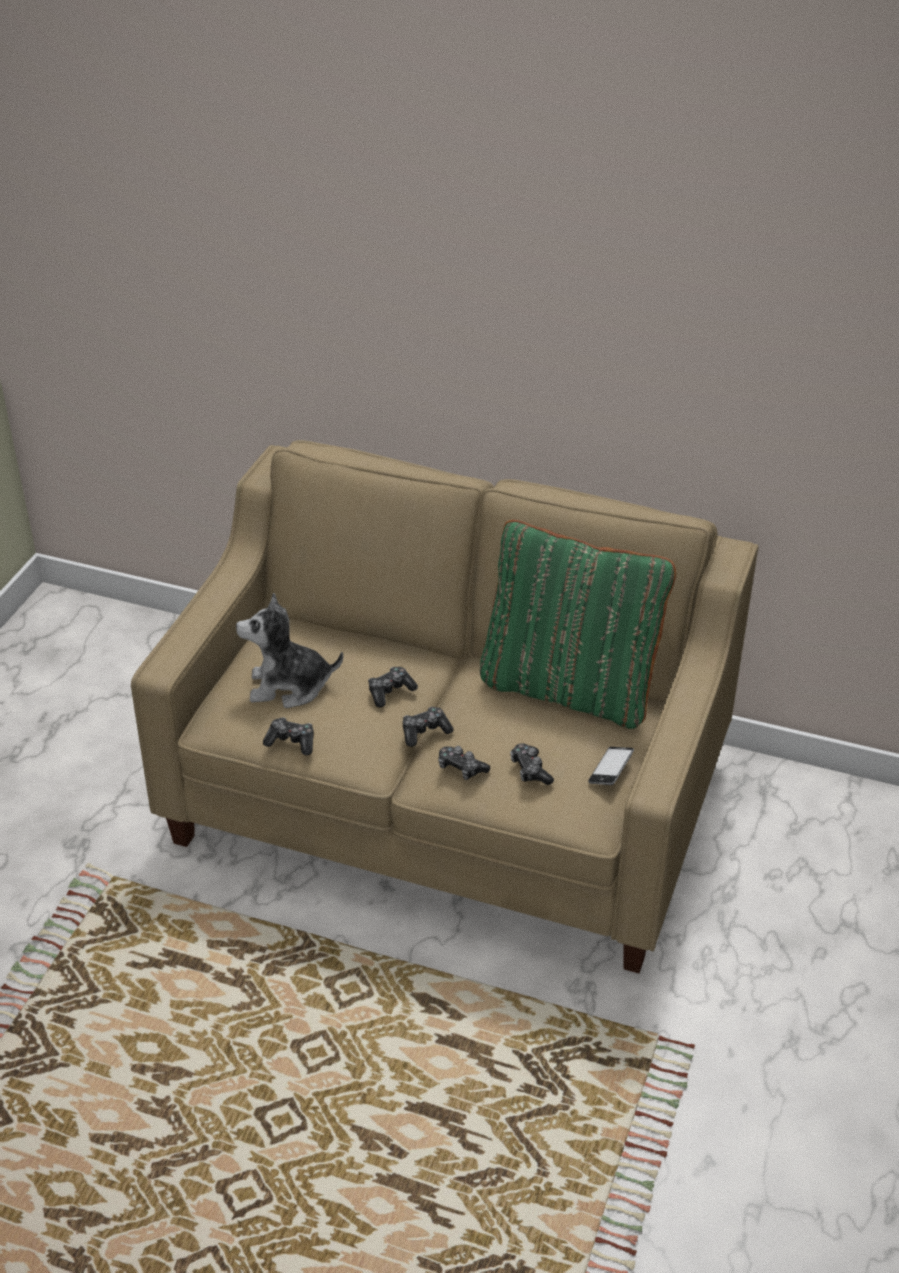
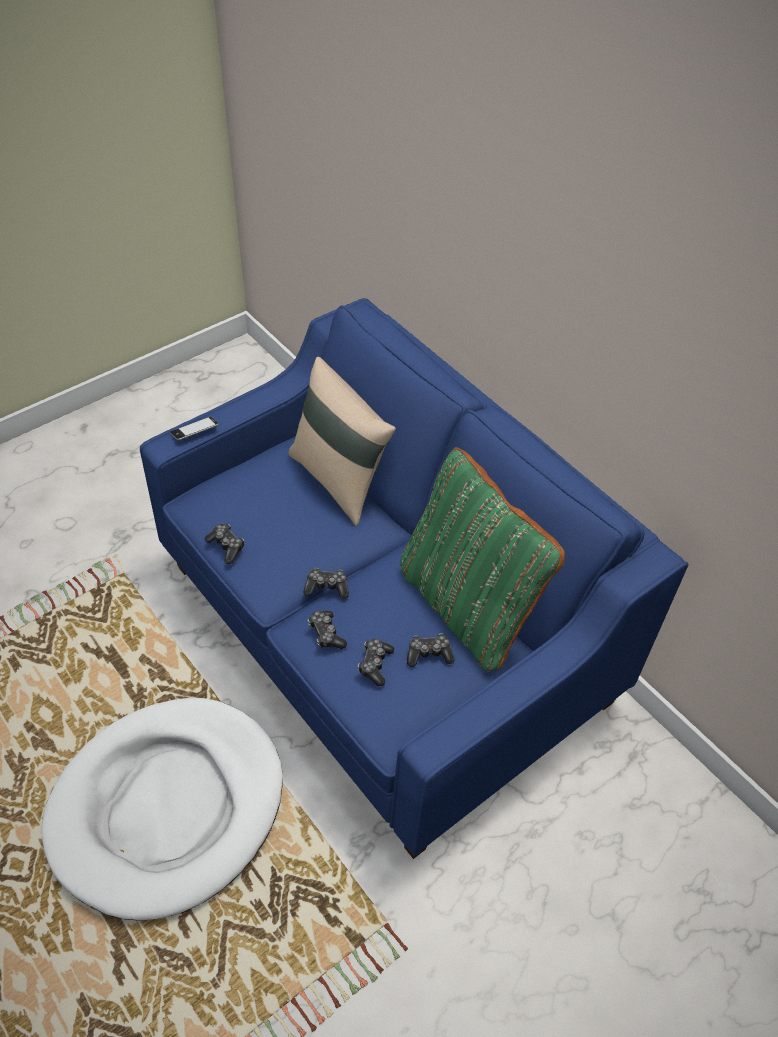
camera: 30 degrees right, 10 degrees up
(289, 686) = (262, 499): plush toy -> none
(350, 638) = (339, 480): none -> beige pillow
(362, 1059) = (168, 807): none -> white dog bed
(390, 692) = (328, 540): game controller -> game controller (429, 654)
(450, 799) = (385, 632): beige sofa -> blue sofa
(610, 769) = (439, 698): phone -> phone (194, 431)

